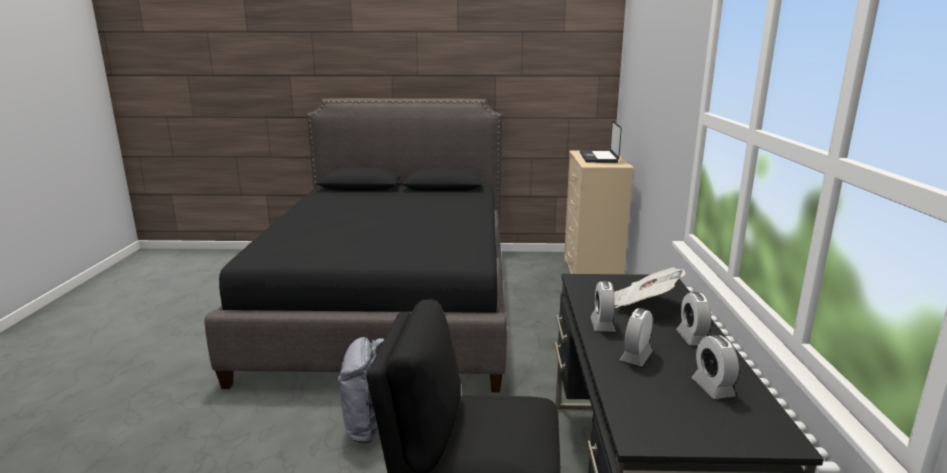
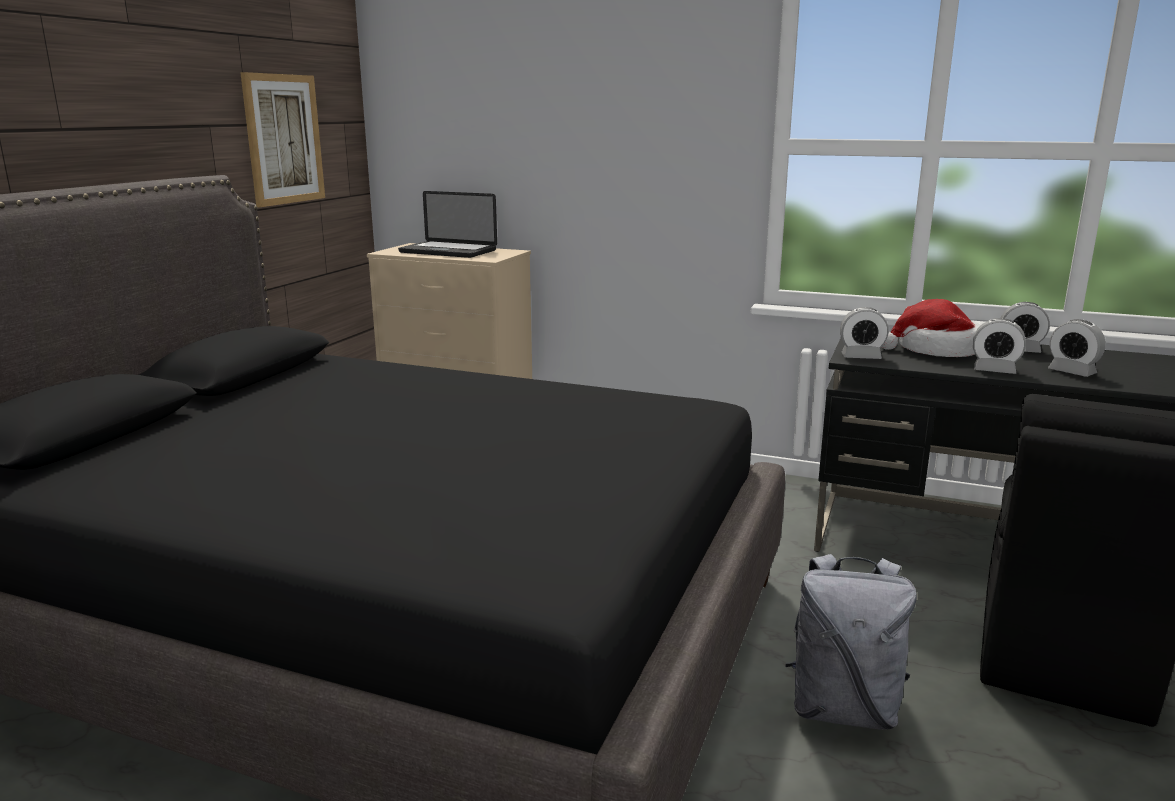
camera: 70 degrees left, 0 degrees up
(544, 84) = (284, 139): none -> picture
(642, 304) = (935, 350): newspaper -> hat
(712, 388) = (1126, 362): alarm clock -> alarm clock (861, 357)

